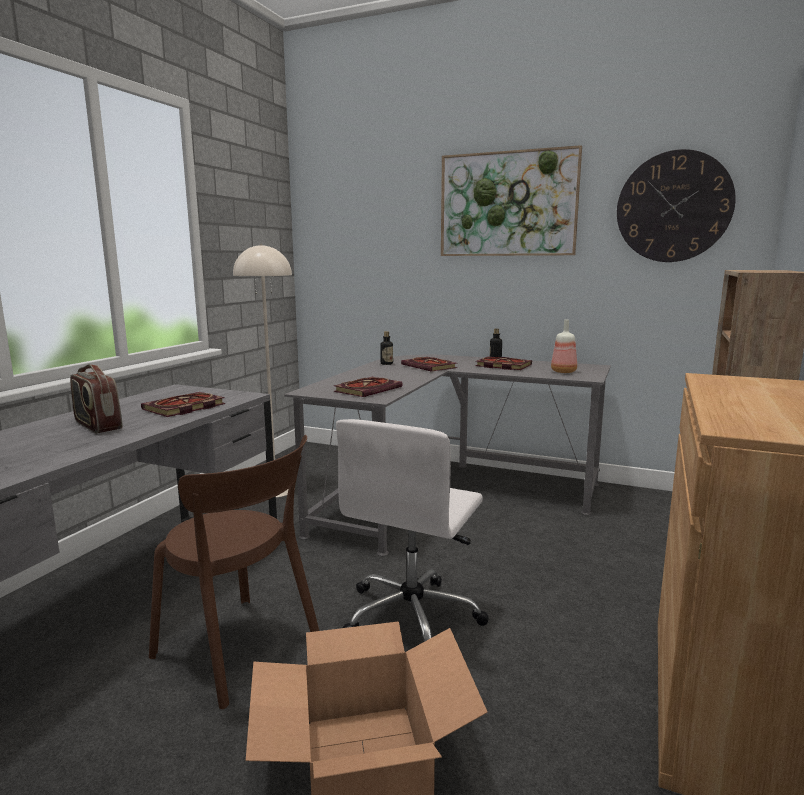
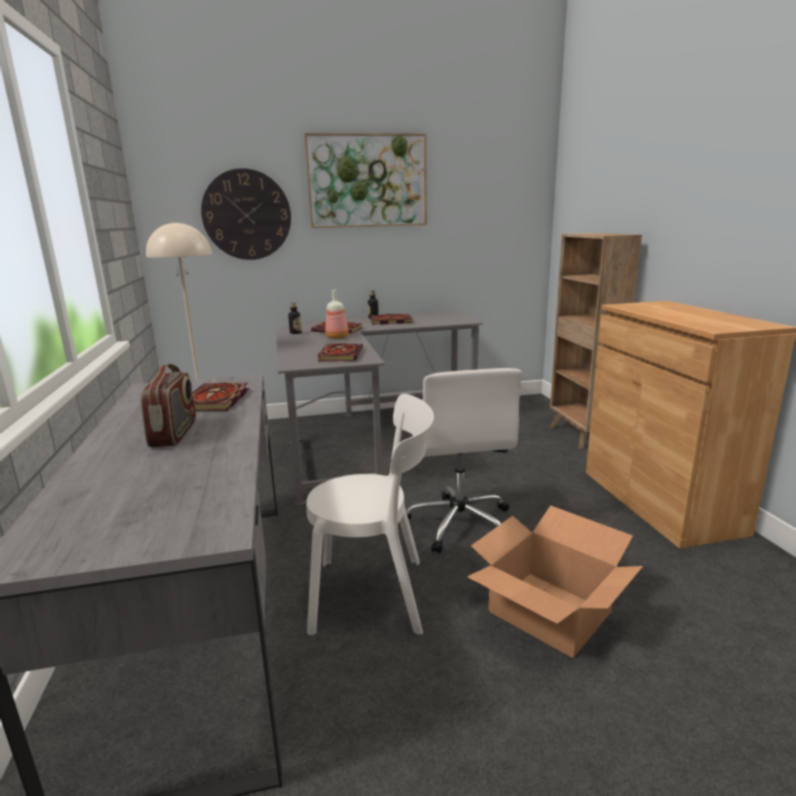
camera: 35 degrees left, 5 degrees up
(97, 426) = (175, 434): radio -> radio turned 105 degrees counterclockwise
(241, 650) = (375, 594): brown chair -> white chair
(564, 371) = (442, 319): bottle -> bottle (337, 337)
(673, 207) = (491, 186): wall clock -> wall clock (247, 215)

